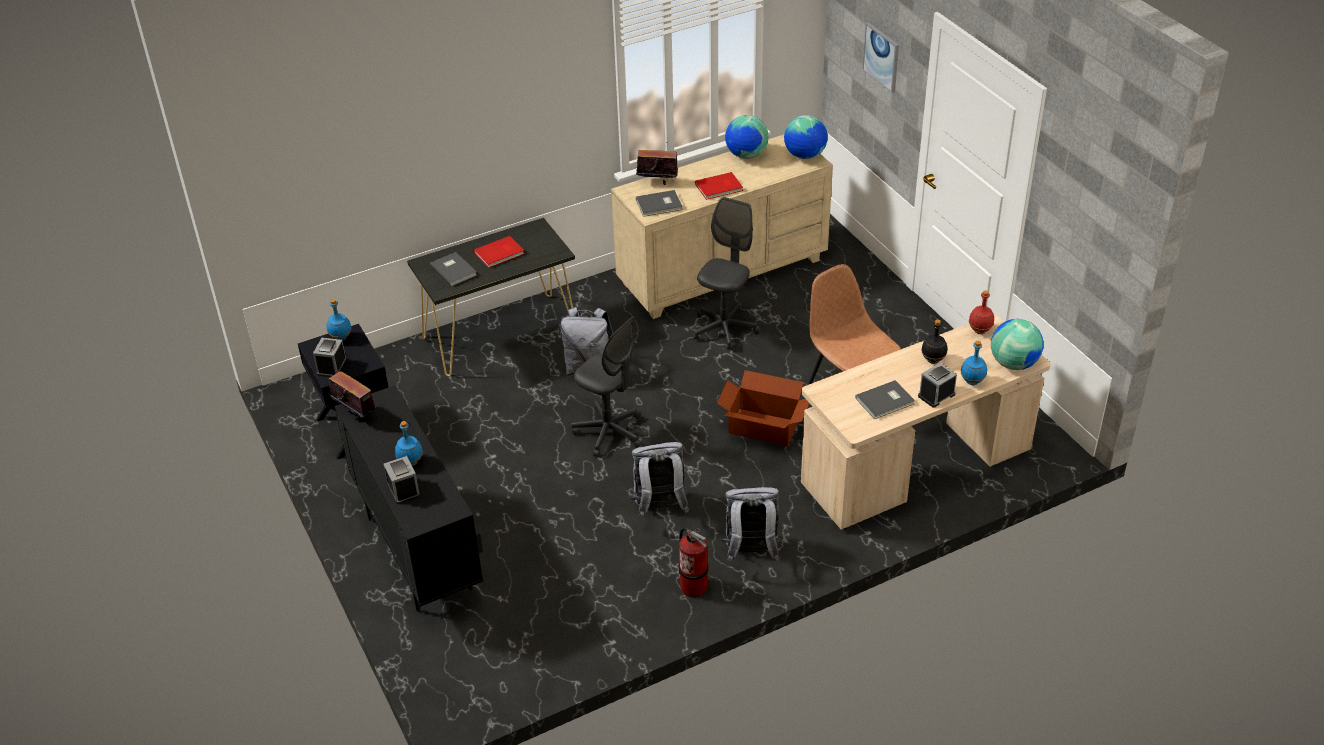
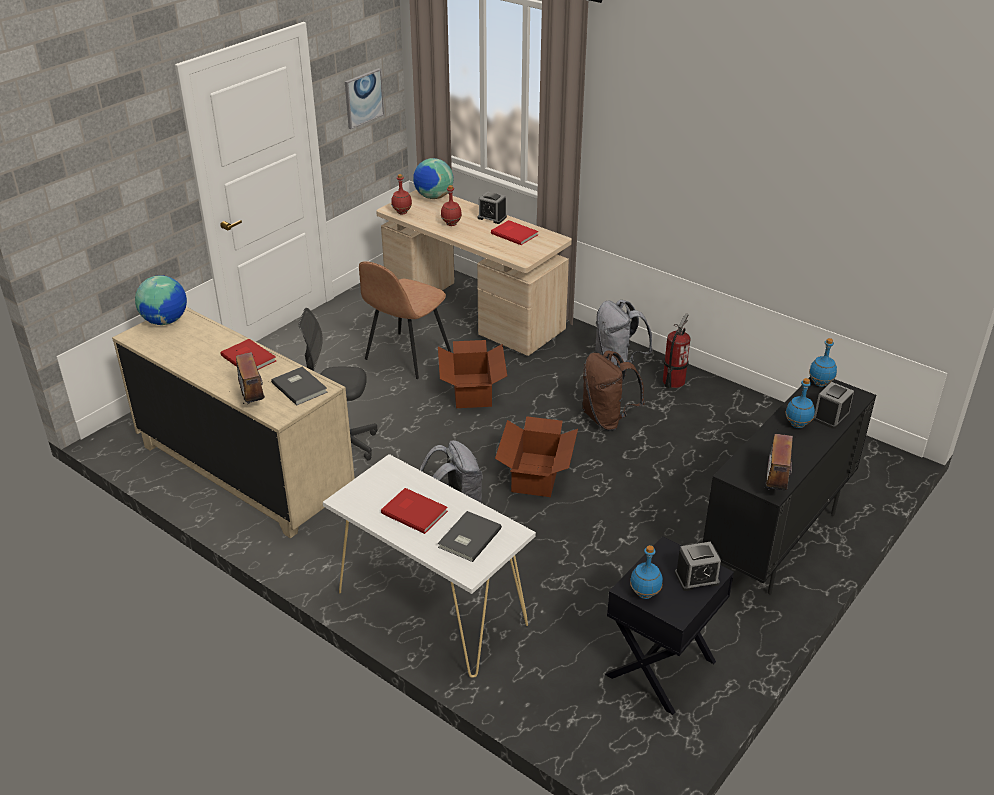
camera: 115 degrees left, 5 degrees down
(500, 334) = (431, 607): black console table -> white console table
(609, 433) = (537, 474): grey office chair -> cardboard box
(660, 508) = (607, 419): grey backpack -> brown backpack
(746, 155) = (175, 355): globe -> none
(882, 57) = (124, 178): picture -> picture (363, 98)
(886, 401) = (514, 233): grey book -> red book
(932, 360) = (451, 224): black bottle -> red bottle
(972, 381) = (466, 208): blue bottle -> blue bottle (820, 384)

